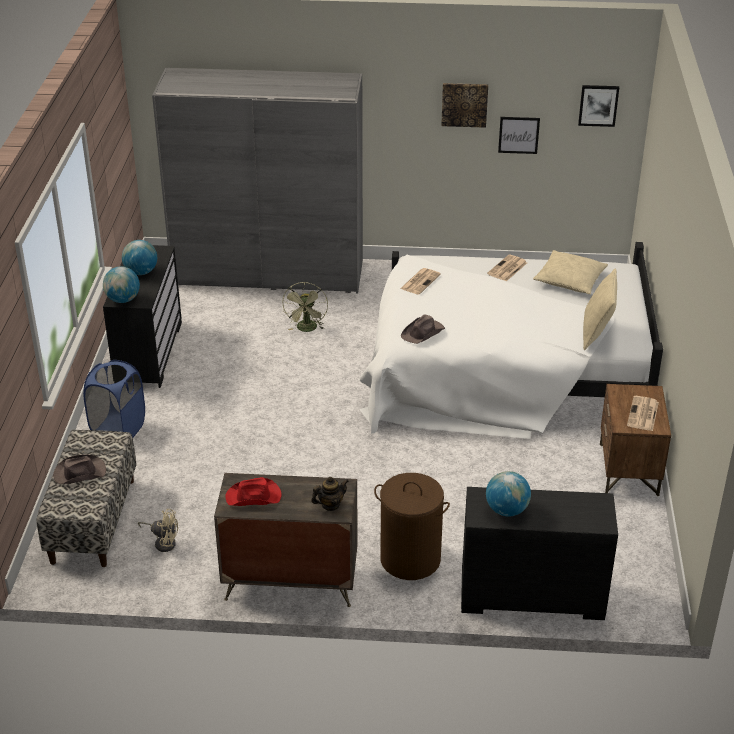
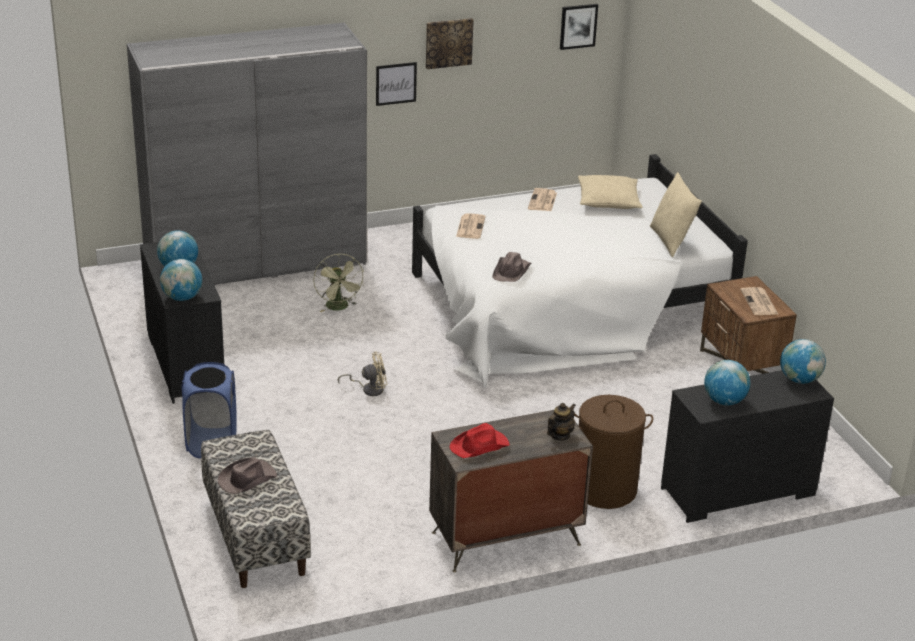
camera: 25 degrees left, 5 degrees down
(163, 542) = (347, 536): beige fan -> beige fan (369, 389)
(518, 135) = (502, 68): picture -> picture (396, 83)
(598, 507) = (799, 380): none -> globe

